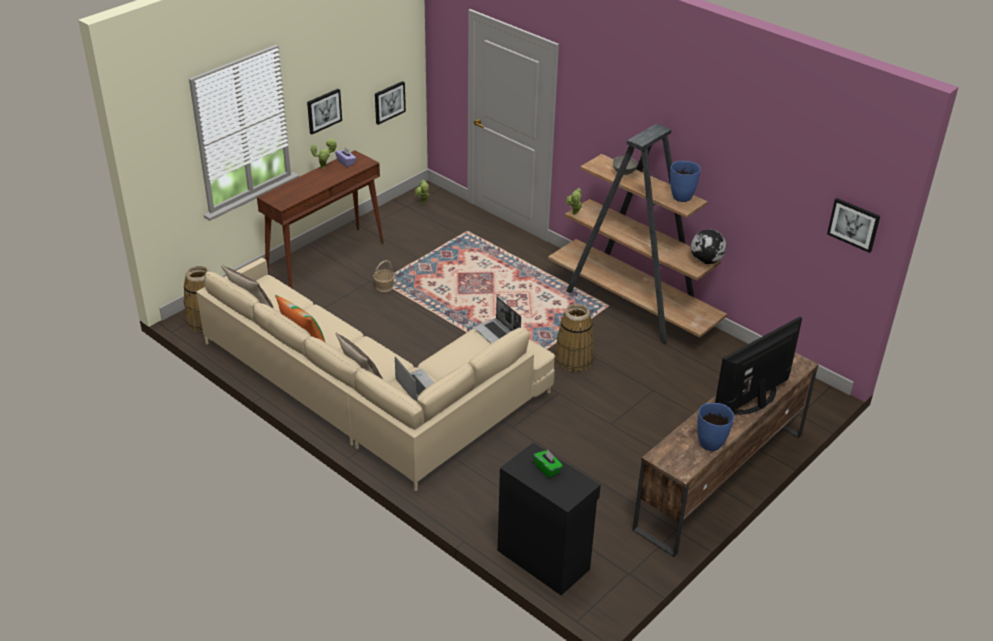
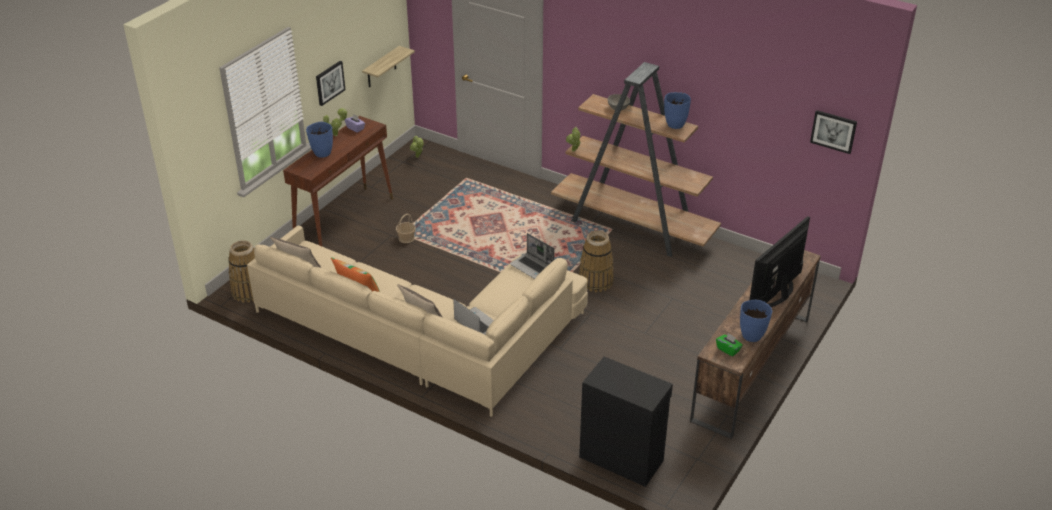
camera: 10 degrees left, 0 degrees up
(302, 185) = (322, 153): none -> blue vase
(389, 102) = (381, 67): picture -> shelf
(547, 469) = (623, 377): green tissue box -> green tissue box (728, 349)
(706, 261) = (701, 178): globe -> none

